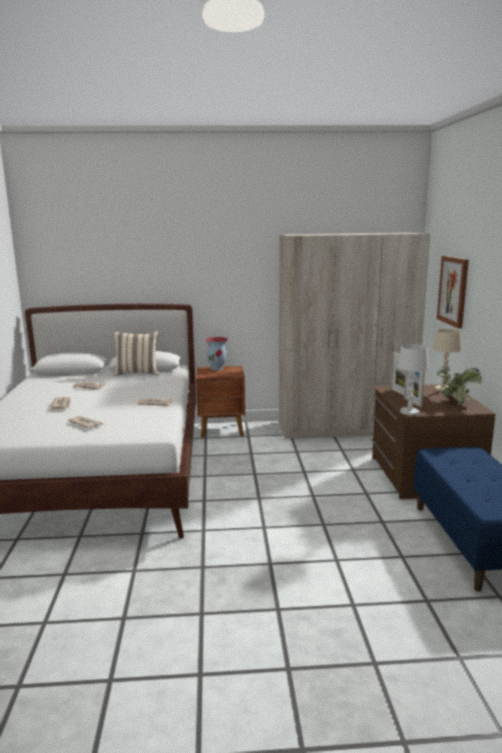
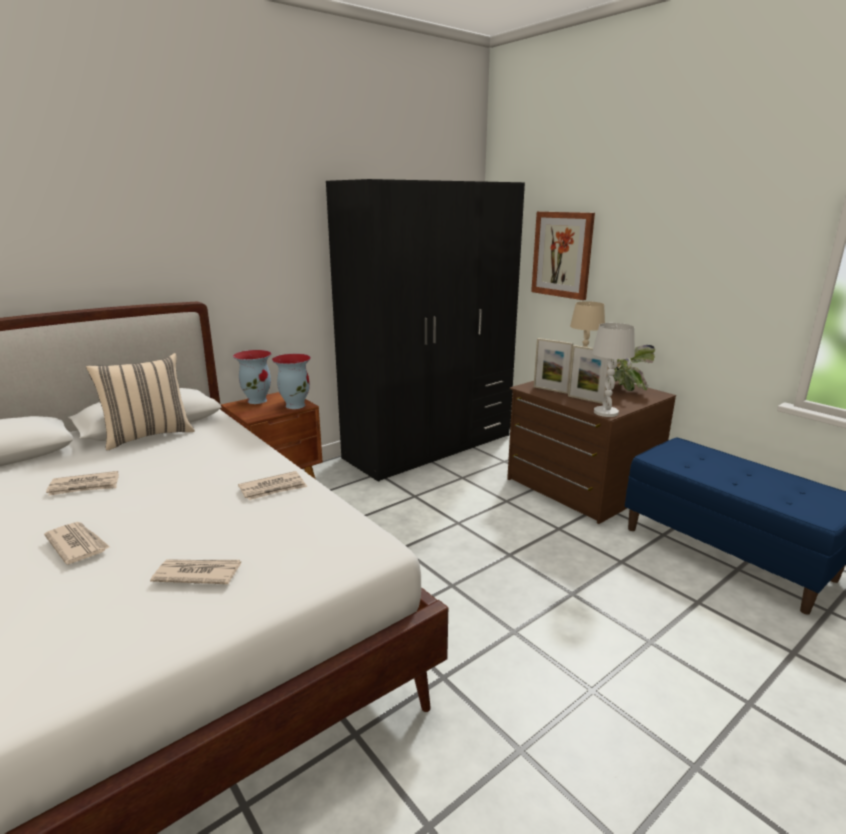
camera: 35 degrees left, 5 degrees up
(232, 374) = (295, 405): none -> vase
(345, 427) = (430, 446): beige wardrobe -> black wardrobe

